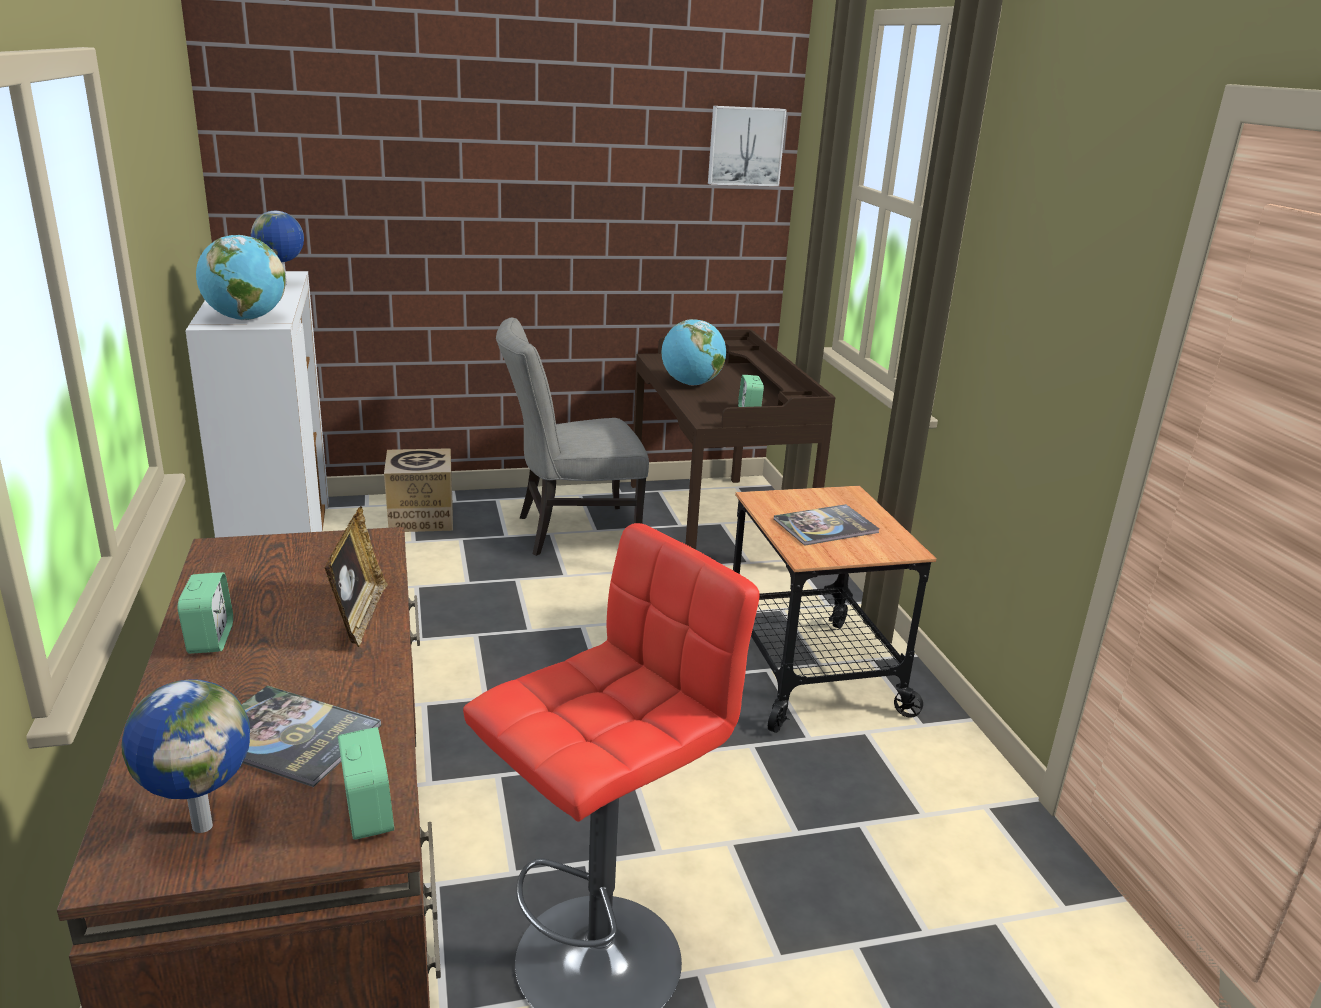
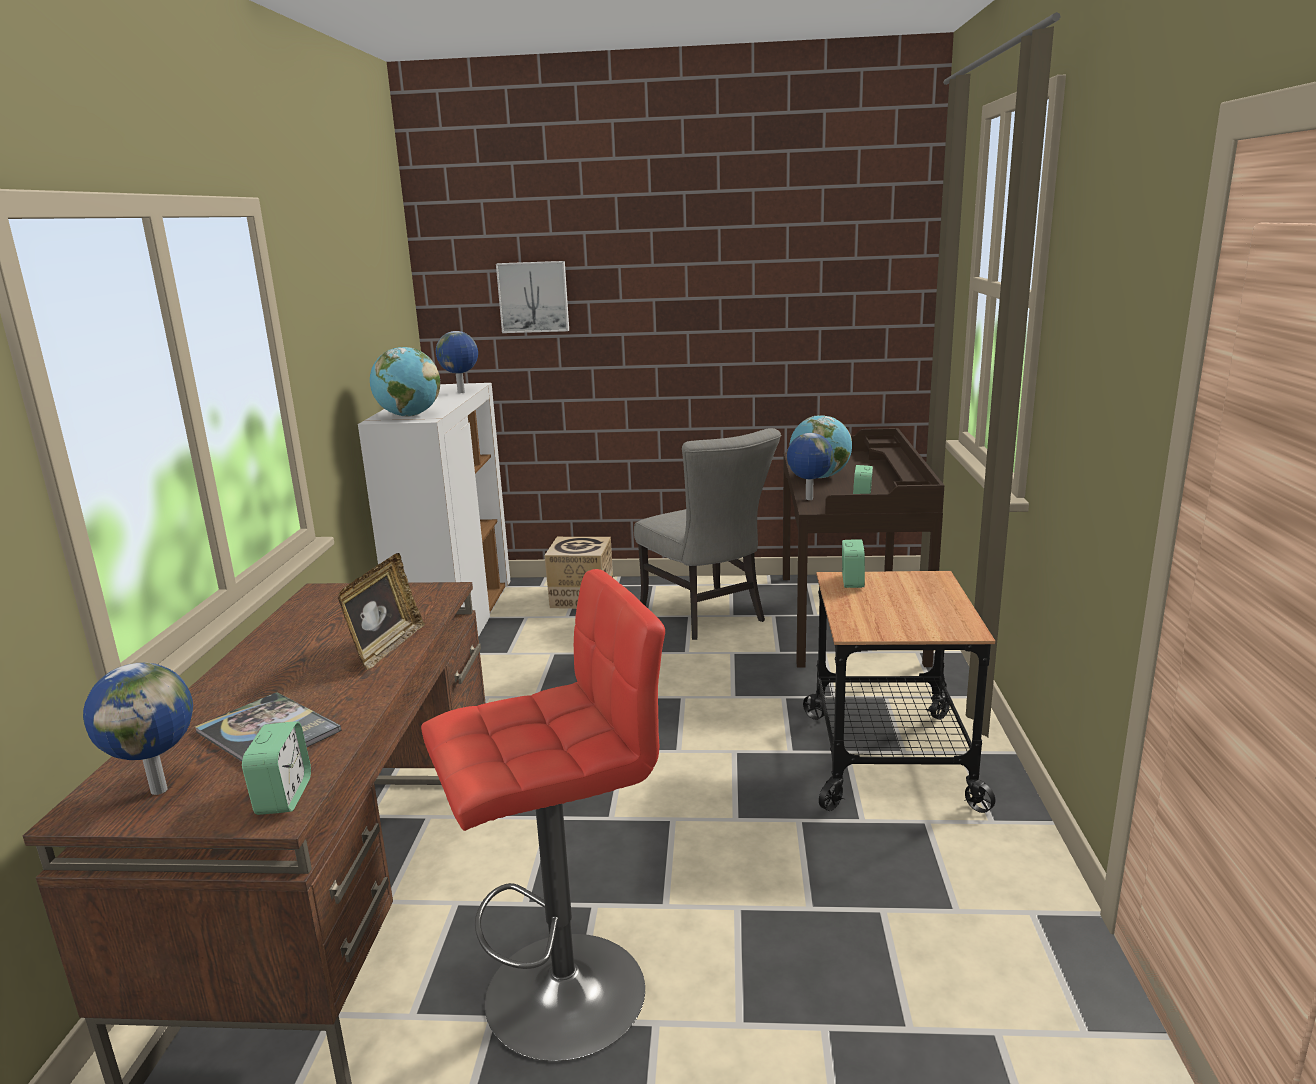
camera: 20 degrees right, 5 degrees down
(210, 639) = (264, 656): alarm clock -> alarm clock (852, 582)
(570, 532) = (707, 615): grey chair -> grey chair turned 120 degrees counterclockwise
(695, 410) = (808, 499): none -> globe
(745, 146) = (885, 253): picture -> picture (533, 297)
(825, 526) = (890, 605): book -> none

